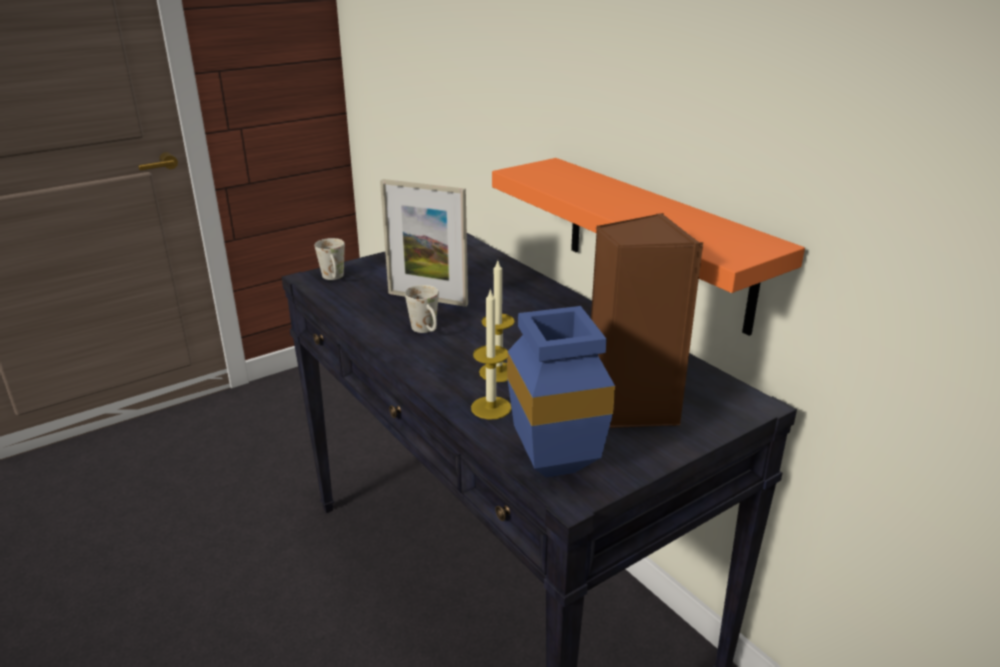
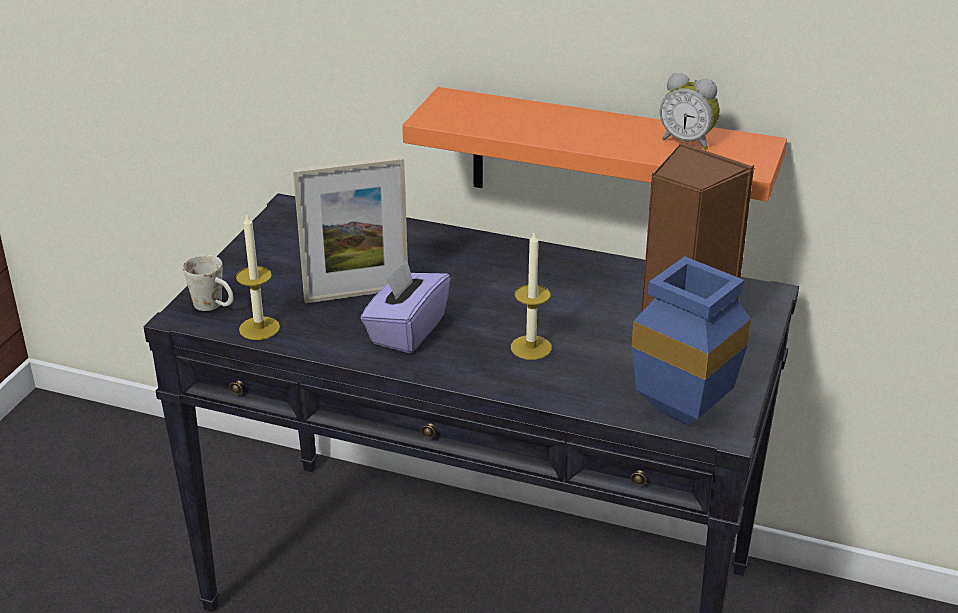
camera: 35 degrees left, 5 degrees up
(427, 331) = (406, 331): white mug -> purple tissue box
(491, 408) = (569, 384): candle -> candle (259, 328)
(700, 227) = (687, 141): none -> alarm clock

